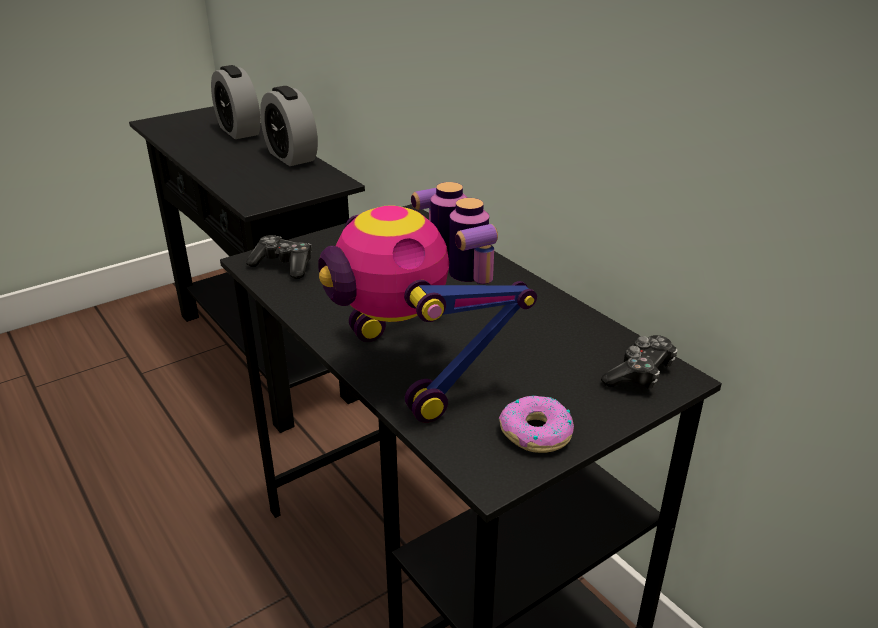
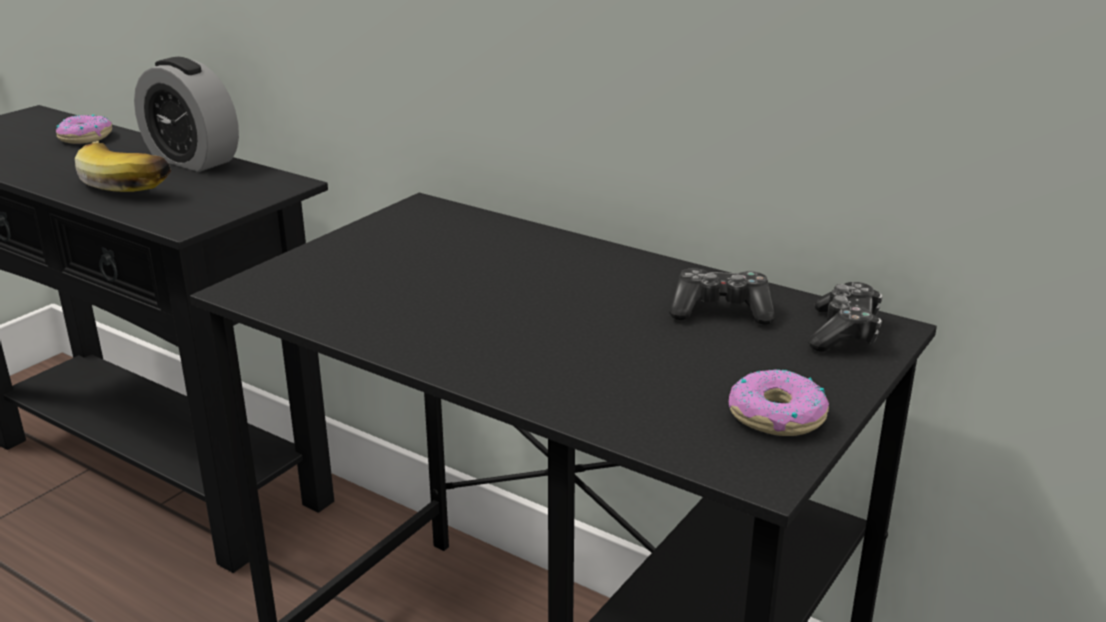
camera: 20 degrees left, 5 degrees down
(239, 131) = (85, 137): alarm clock -> donut
(244, 168) = (130, 182): none -> banana
(283, 265) = (294, 288): game controller -> game controller (721, 311)
(418, 367) = (575, 373): toy robot -> none

